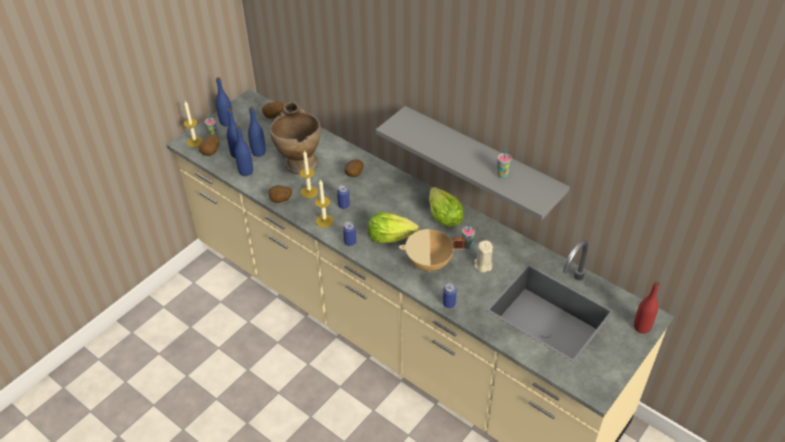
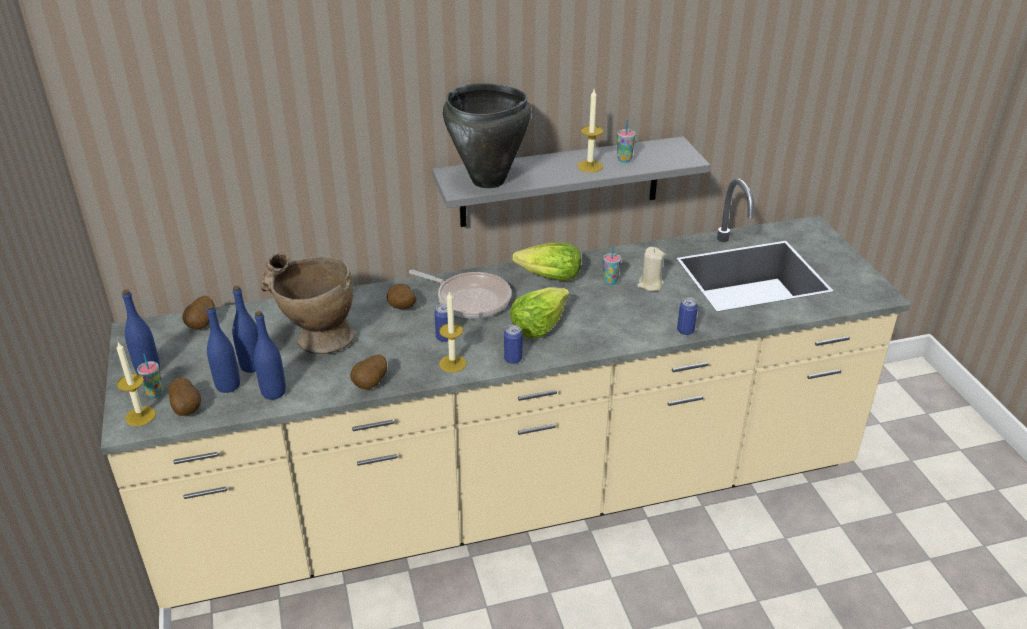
camera: 55 degrees left, 10 degrees down
(309, 192) = (385, 354): candle -> candle (590, 166)
(388, 196) = (470, 299): none -> frying pan
(413, 133) = (488, 181): none -> black cooking pot
(429, 263) = (611, 317): beige cooking pot -> none
(641, 327) = (819, 236): red bottle -> none

